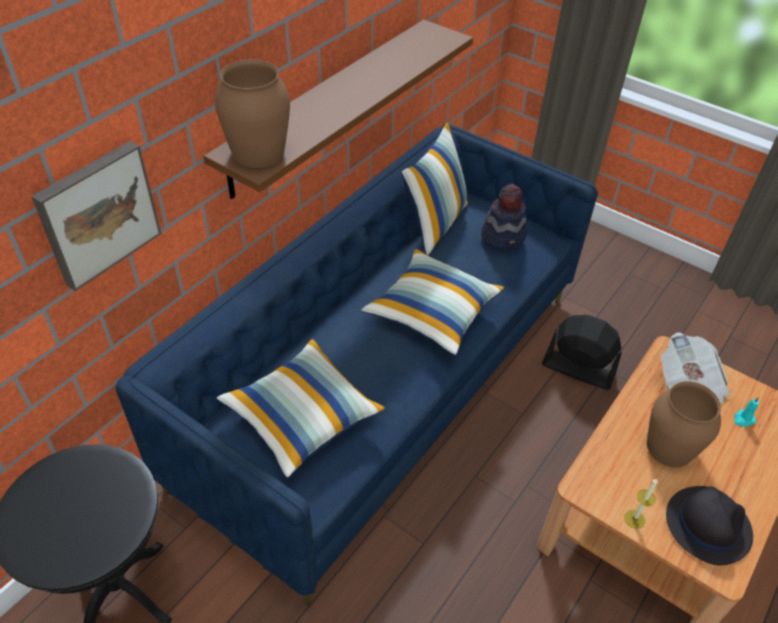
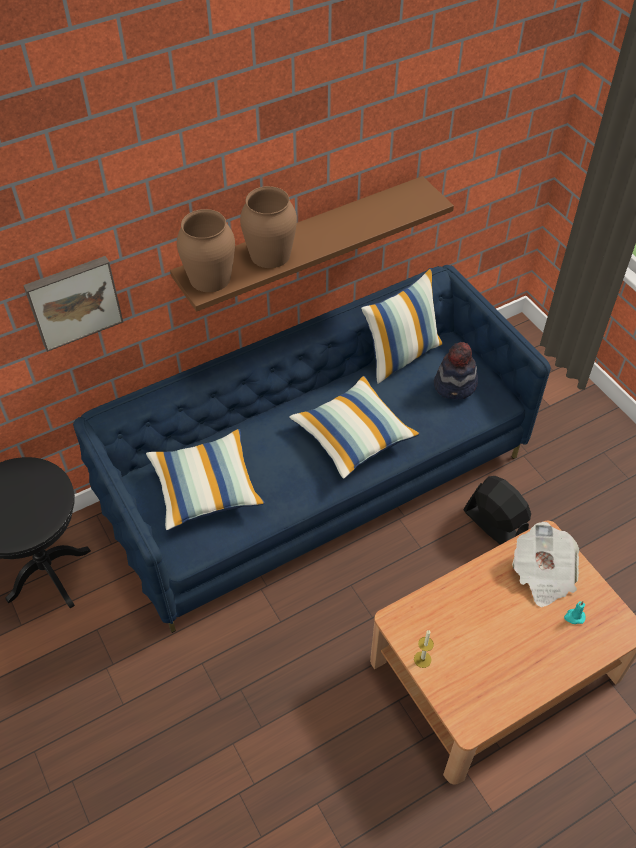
camera: 25 degrees right, 5 degrees up
(669, 447) = (490, 615): brown vase -> brown vase (270, 254)
(707, 524) = (480, 686): black hat -> none

